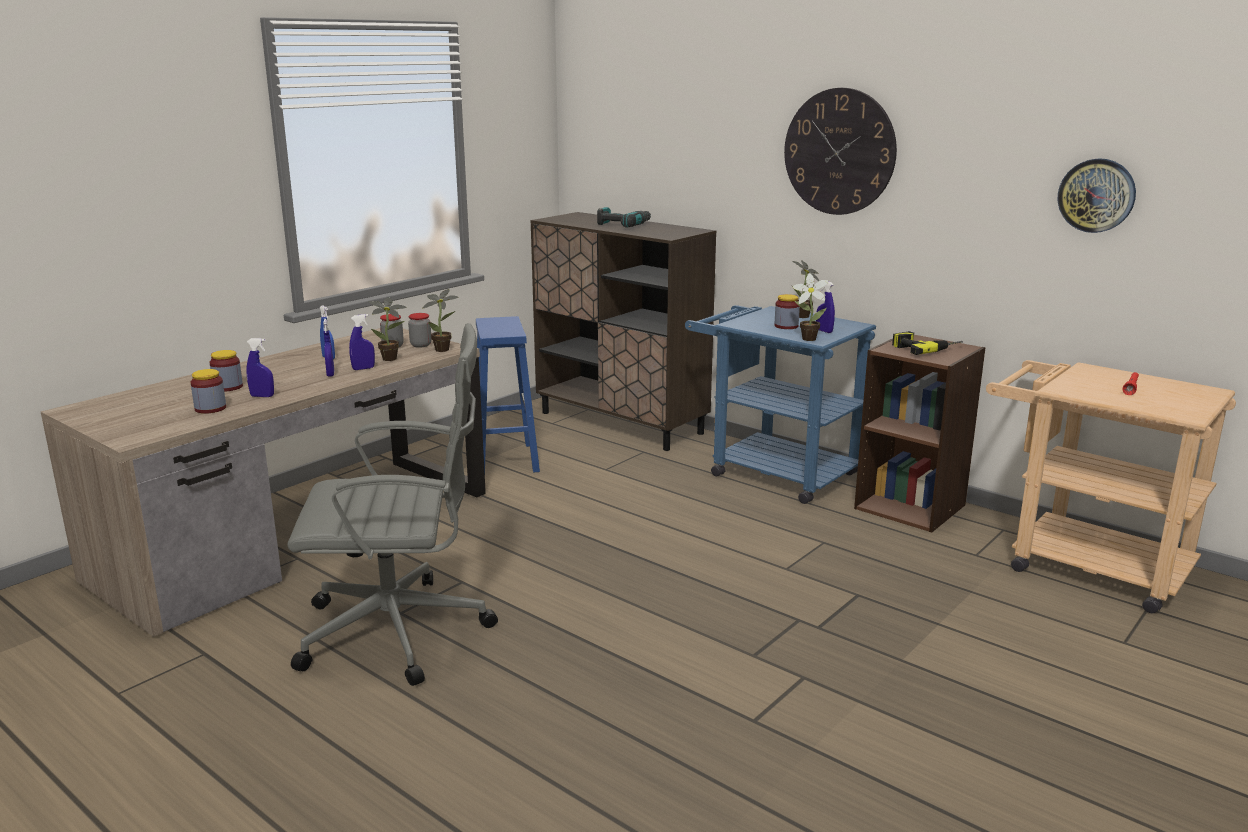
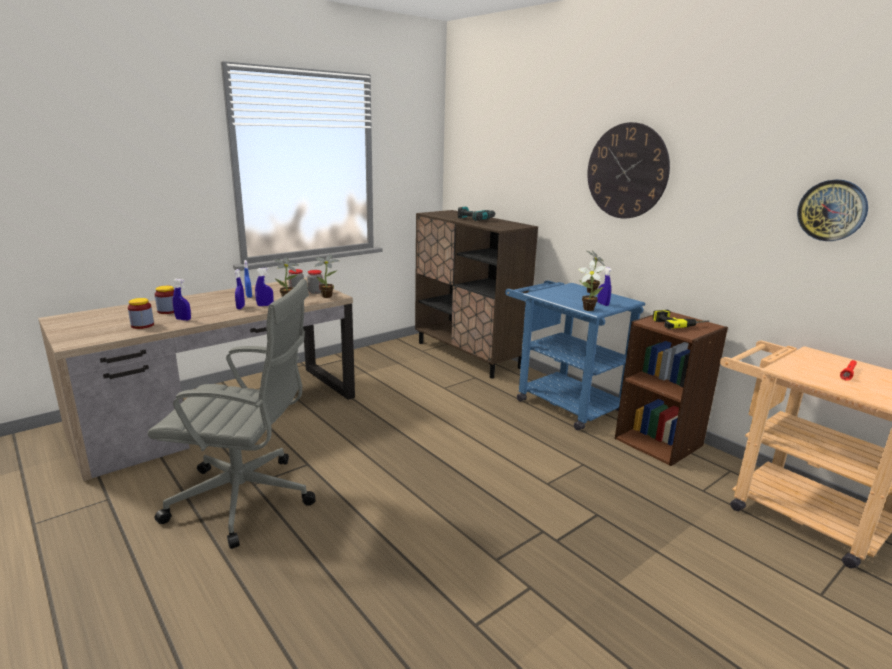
camera: 10 degrees right, 0 degrees up
(505, 459) = (380, 373): blue stool -> none
(786, 326) = (575, 298): jar -> none

